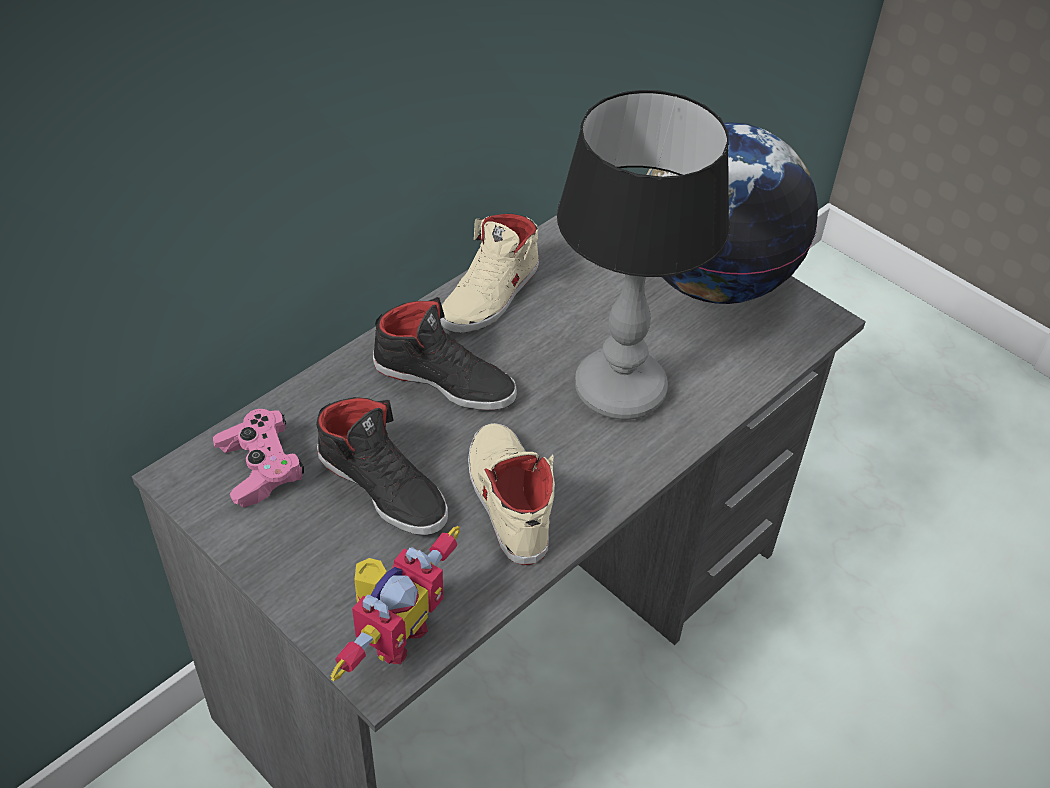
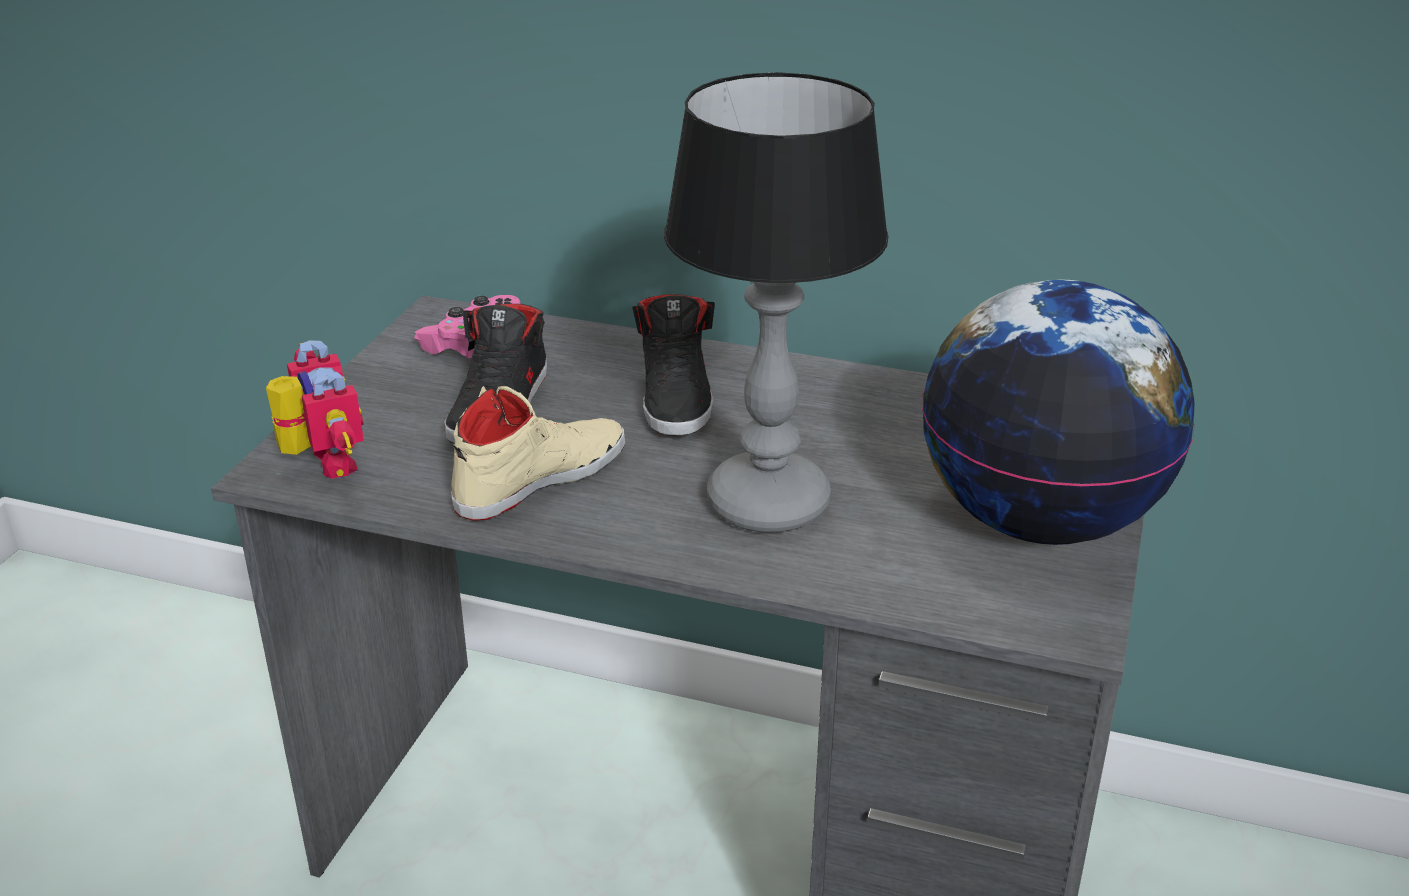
camera: 65 degrees right, 15 degrees down
(392, 633) = (321, 464): toy robot -> toy robot turned 120 degrees counterclockwise
(491, 295) = (831, 385): beige shoe -> none

